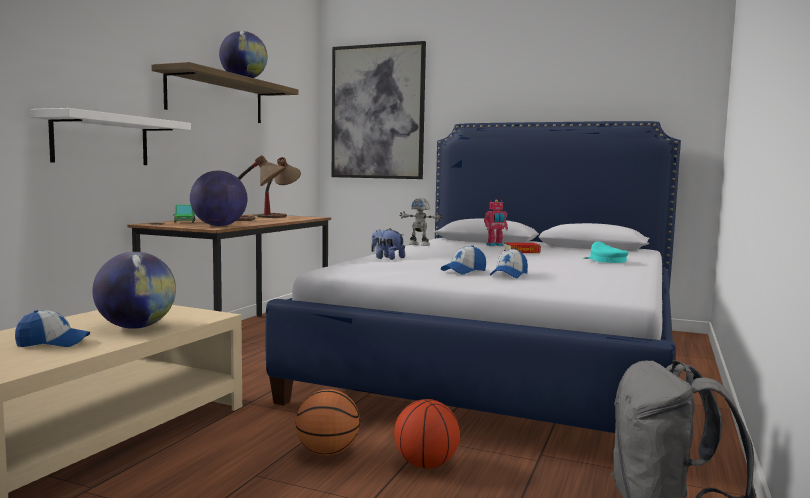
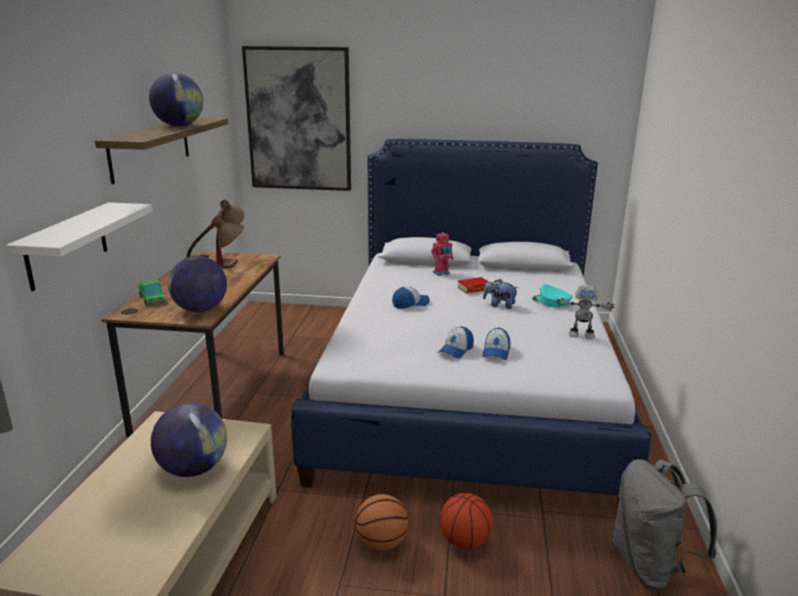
camera: 15 degrees left, 15 degrees up
(53, 343) = (139, 516): cap -> cap (410, 304)
(387, 258) = (371, 326): plush toy -> plush toy (499, 305)
(419, 244) = (374, 281): toy robot -> toy robot (581, 335)

